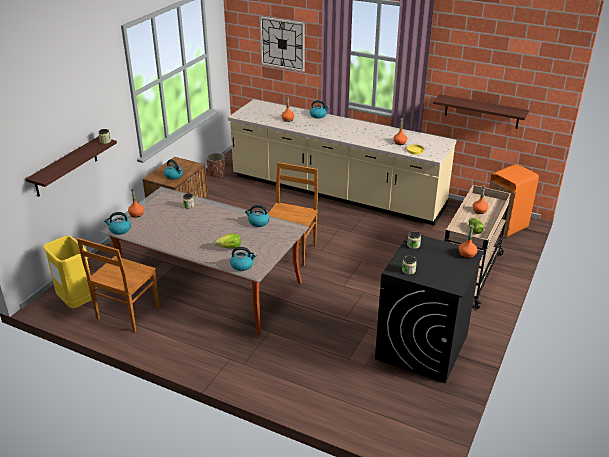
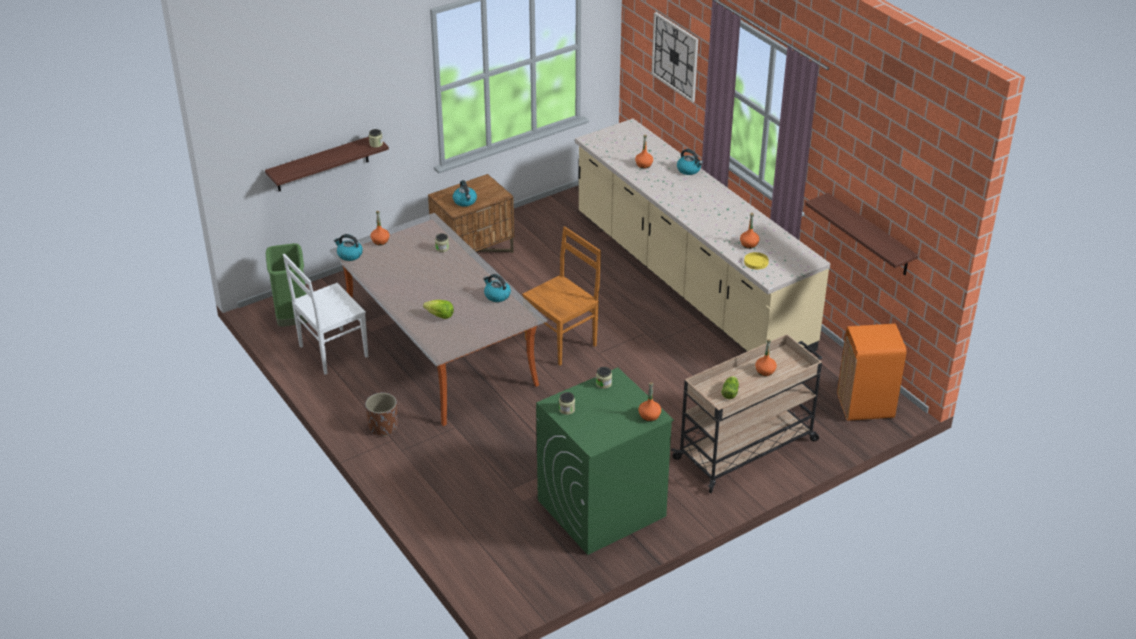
camera: 30 degrees right, 5 degrees up
(77, 303) = (293, 321): yellow trash can -> green trash can
(127, 314) = (331, 352): brown chair -> white chair
(217, 173) = (564, 205): brown planter -> brown planter (383, 427)
(242, 265) = (435, 341): kettle -> none
(422, 347) = (601, 508): black washing machine -> green washing machine

